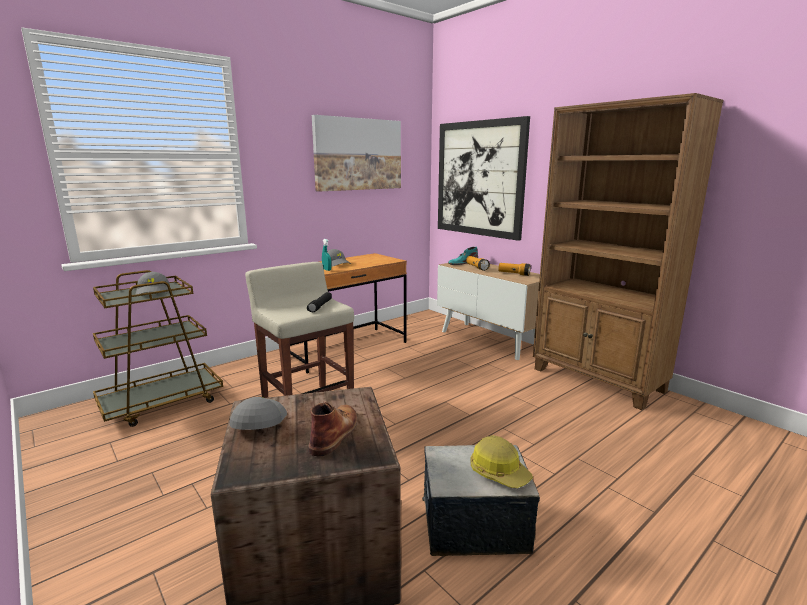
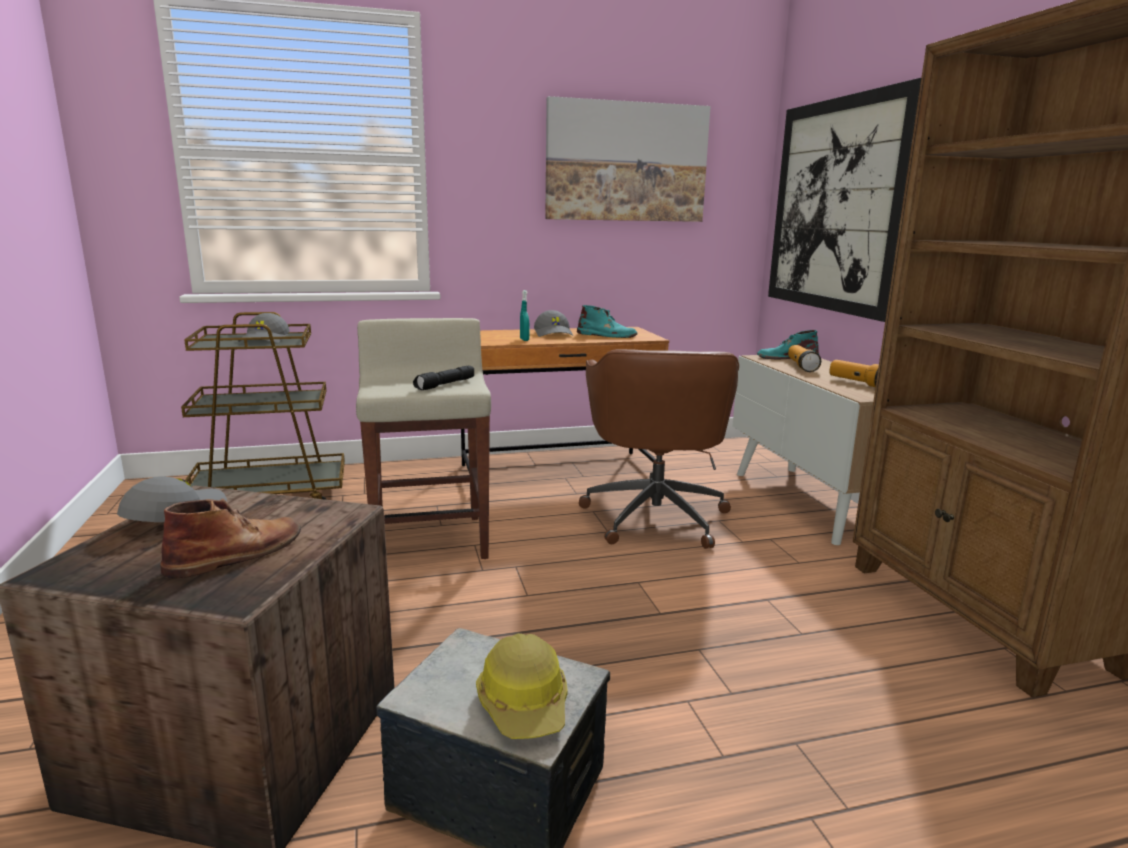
camera: 25 degrees right, 0 degrees up
(368, 261) = (607, 335): none -> turquoise boot
(421, 363) = (655, 515): none -> brown office chair

